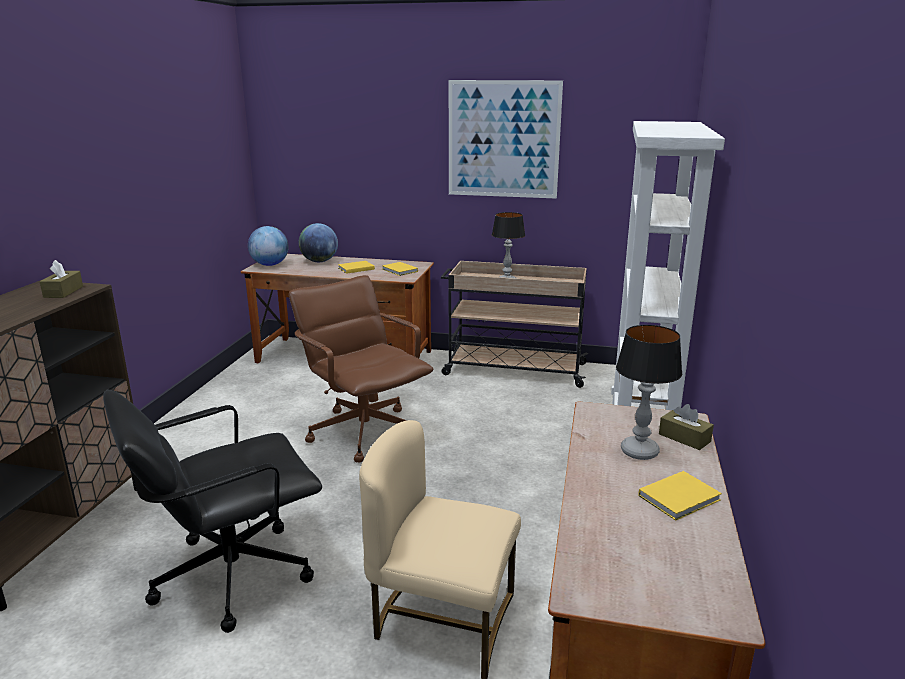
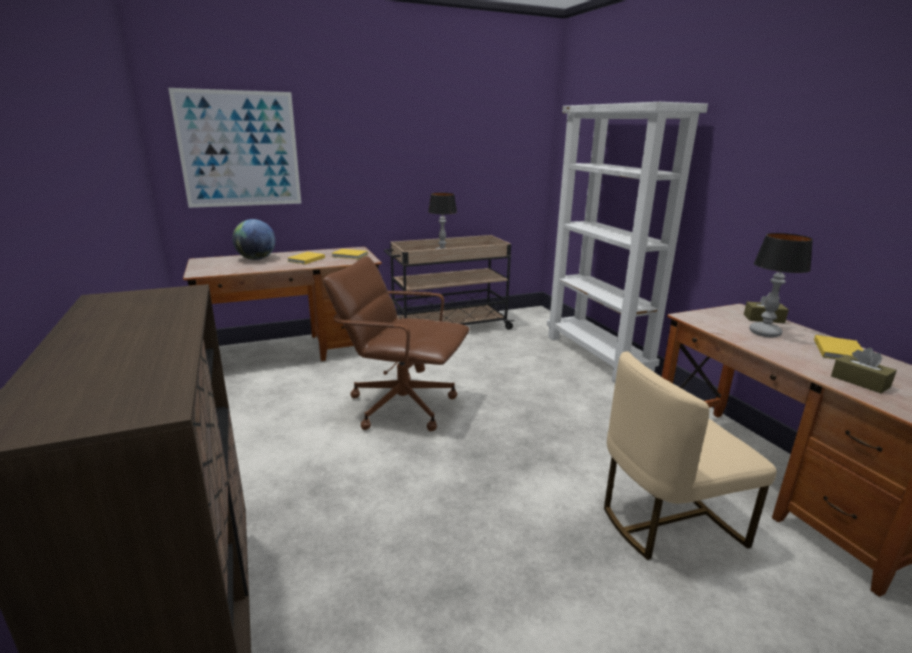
camera: 35 degrees left, 0 degrees up
(63, 292) = (162, 300): brown tissue box -> brown tissue box (860, 381)
(230, 575) = (463, 573): black office chair -> none
(270, 265) = (207, 268): globe -> none
(503, 139) = (420, 130): picture -> picture (239, 149)

